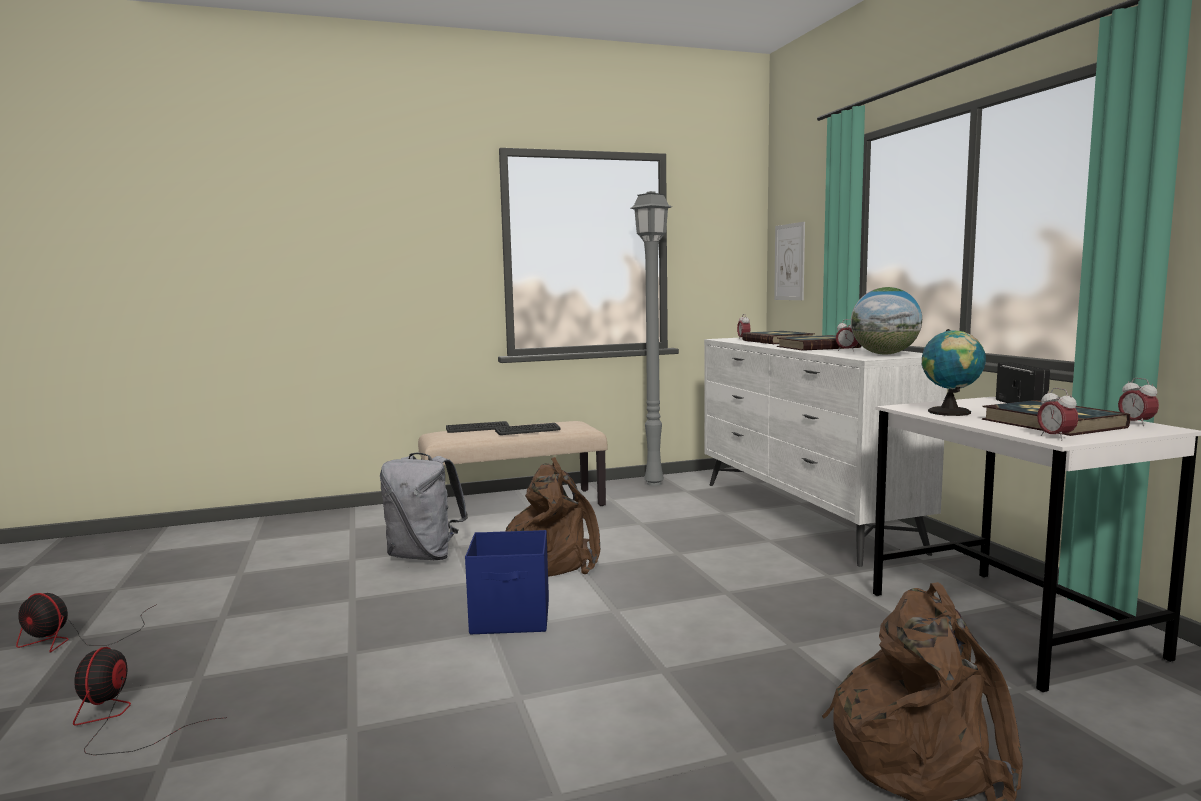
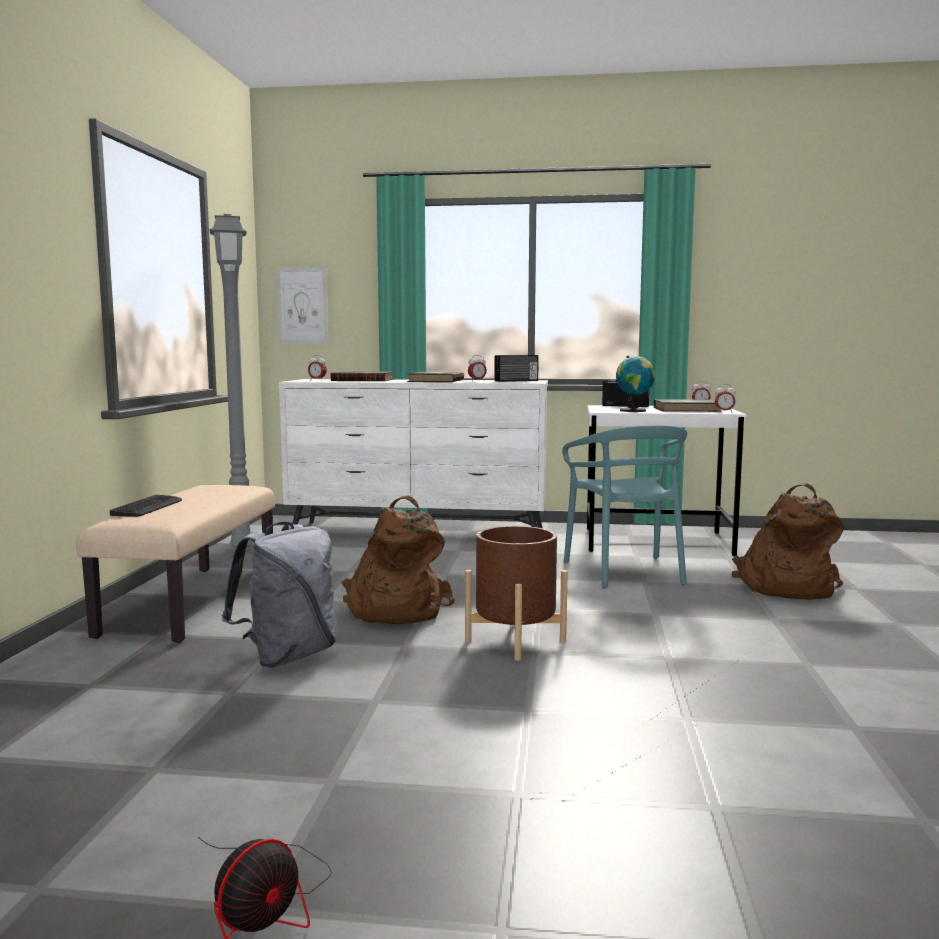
camera: 65 degrees left, 0 degrees up
(118, 720) = (598, 841): fan -> none
(512, 618) = (515, 641): blue storage box -> brown planter
(528, 430) = (215, 497): keyboard -> none
(820, 628) = (626, 571): none -> turquoise chair
(884, 354) = (516, 381): globe -> radio

